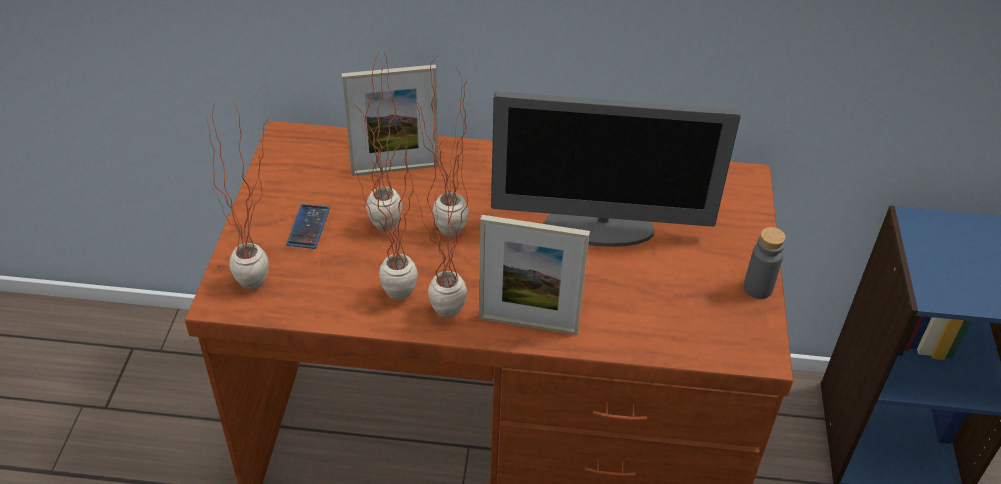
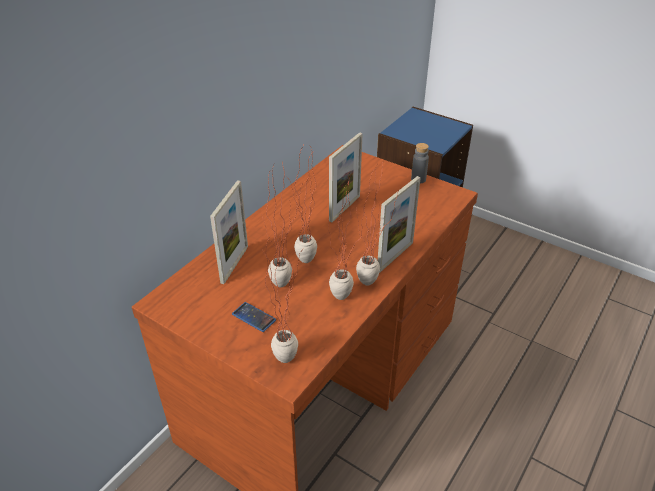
camera: 60 degrees left, 5 degrees down
(600, 228) = (344, 208): monitor -> picture frame

